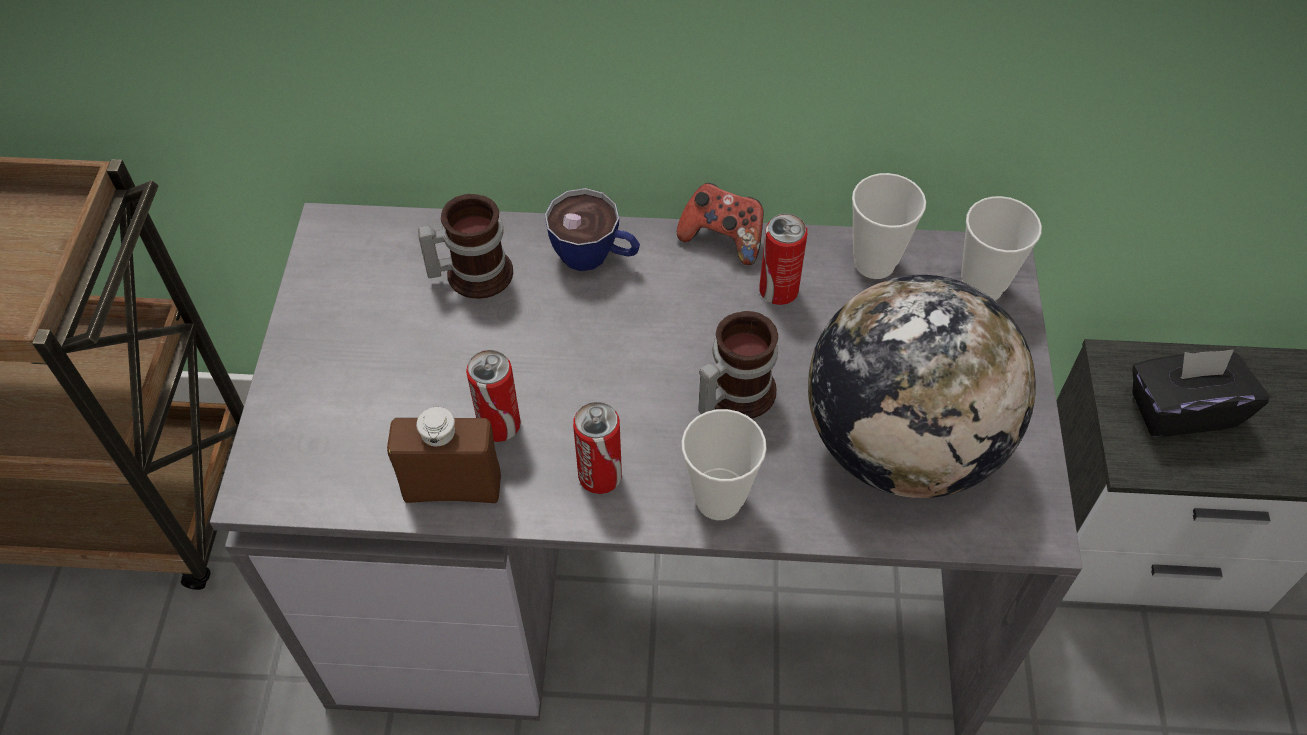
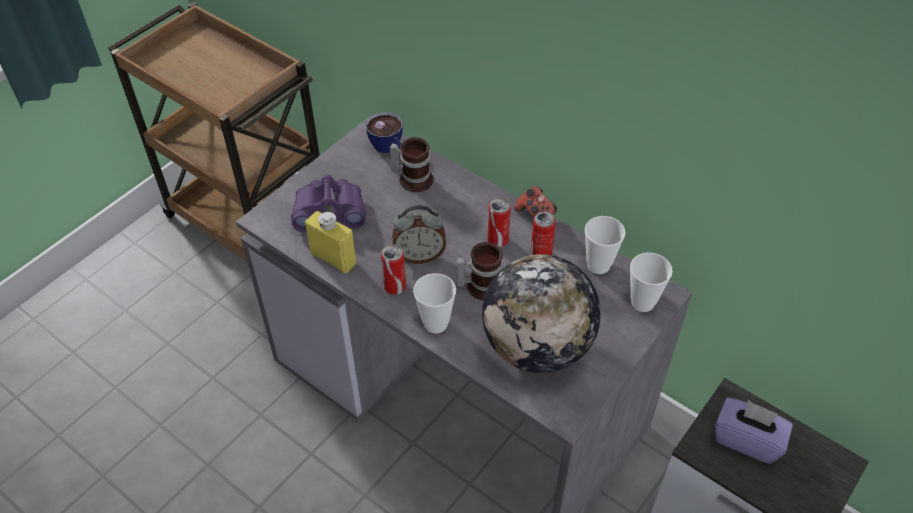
camera: 35 degrees right, 5 degrees down
(375, 407) = (330, 211): none -> purple binoculars
(452, 487) = (333, 258): brown bottle -> yellow bottle
(499, 425) = (372, 245): can -> can (498, 240)
(595, 256) = (471, 197): cup -> cup (389, 148)
(595, 399) = (419, 256): none -> alarm clock
(1181, 410) = (747, 439): black tissue box -> purple tissue box

